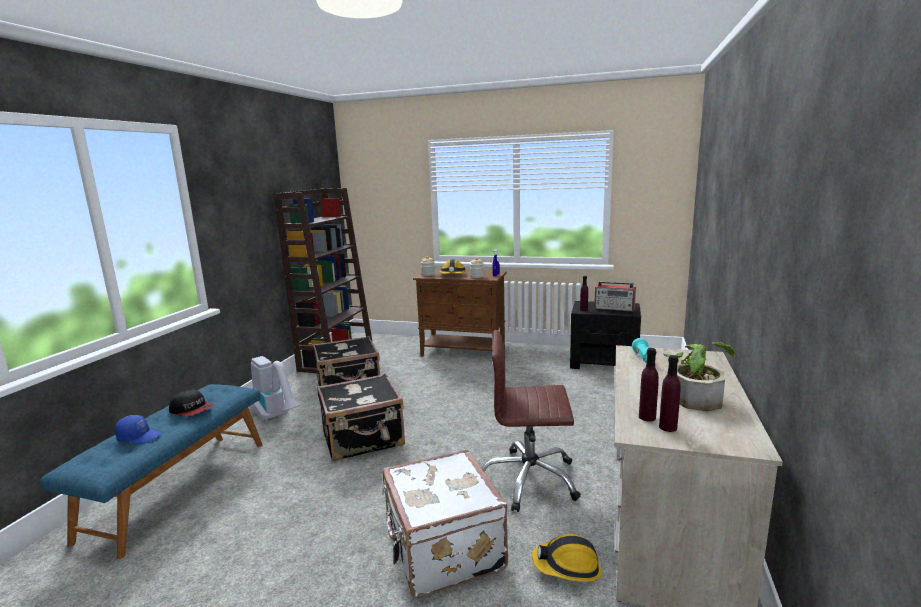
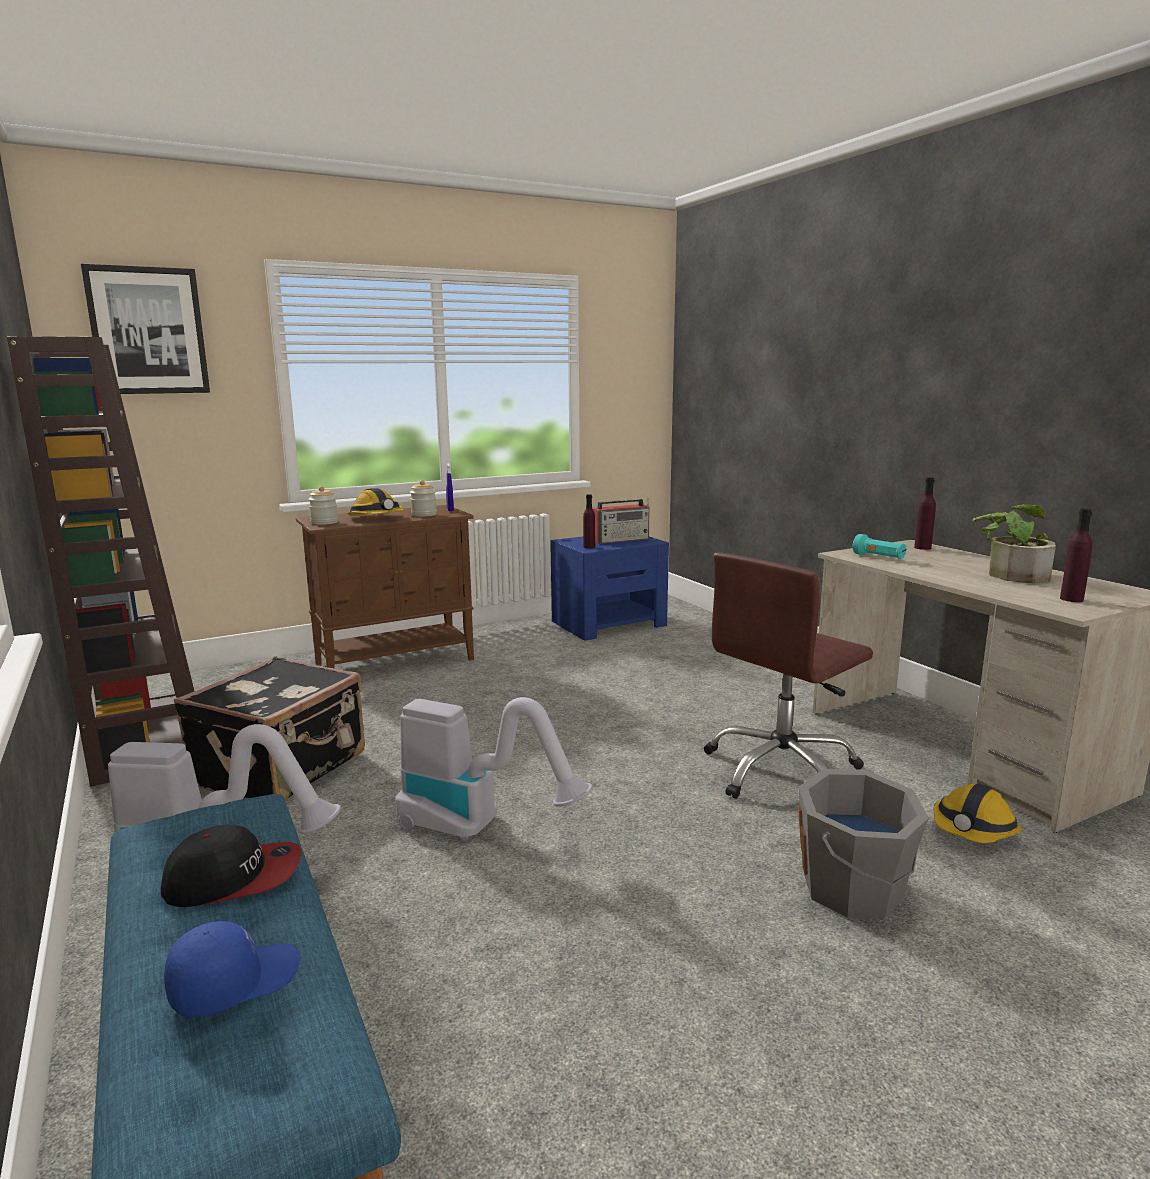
camera: 45 degrees left, 0 degrees up
(363, 439) = (479, 827): black suitcase -> vacuum cleaner
(379, 178) = (148, 331): none -> picture
(442, 550) = (854, 890): white suitcase -> grey bucket
(604, 362) = (609, 623): black nightstand -> blue nightstand
(647, 417) = (1037, 597): purple bottle -> purple bottle (922, 548)

